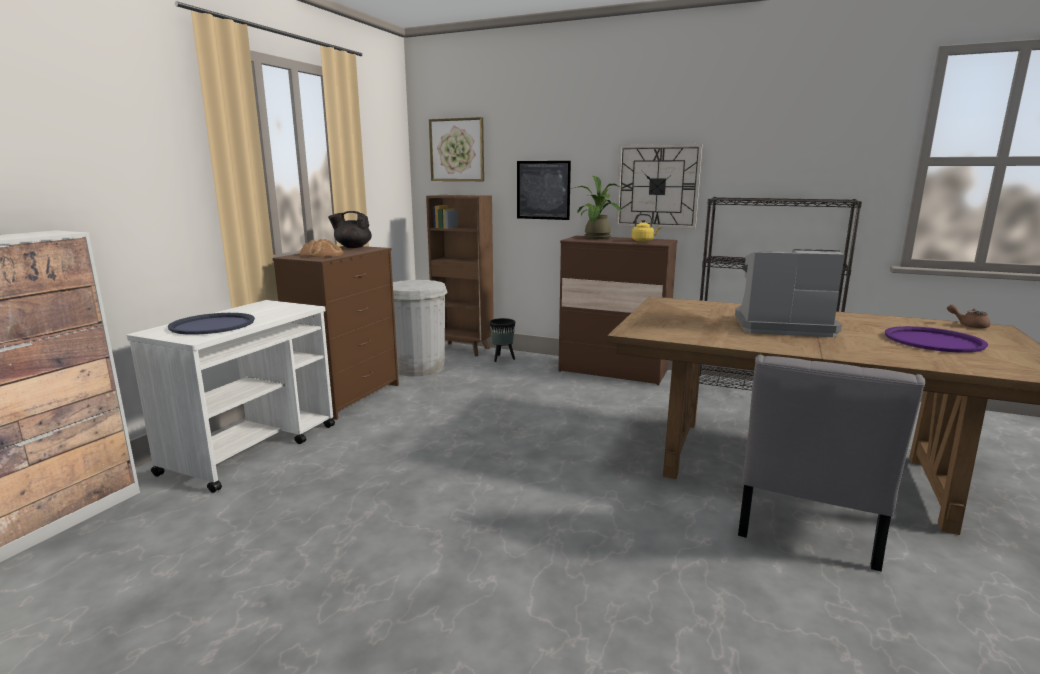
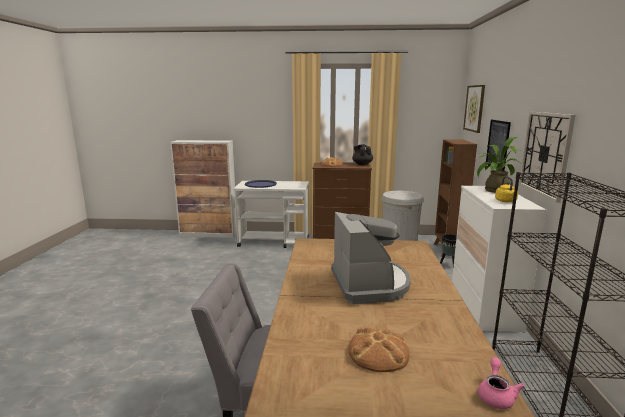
camera: 70 degrees right, 0 degrees up
(613, 371) = (484, 307): brown dresser -> white dresser
(933, 341) = (378, 352): purple tray -> bread
(969, 325) = (496, 395): brown teapot -> pink teapot

